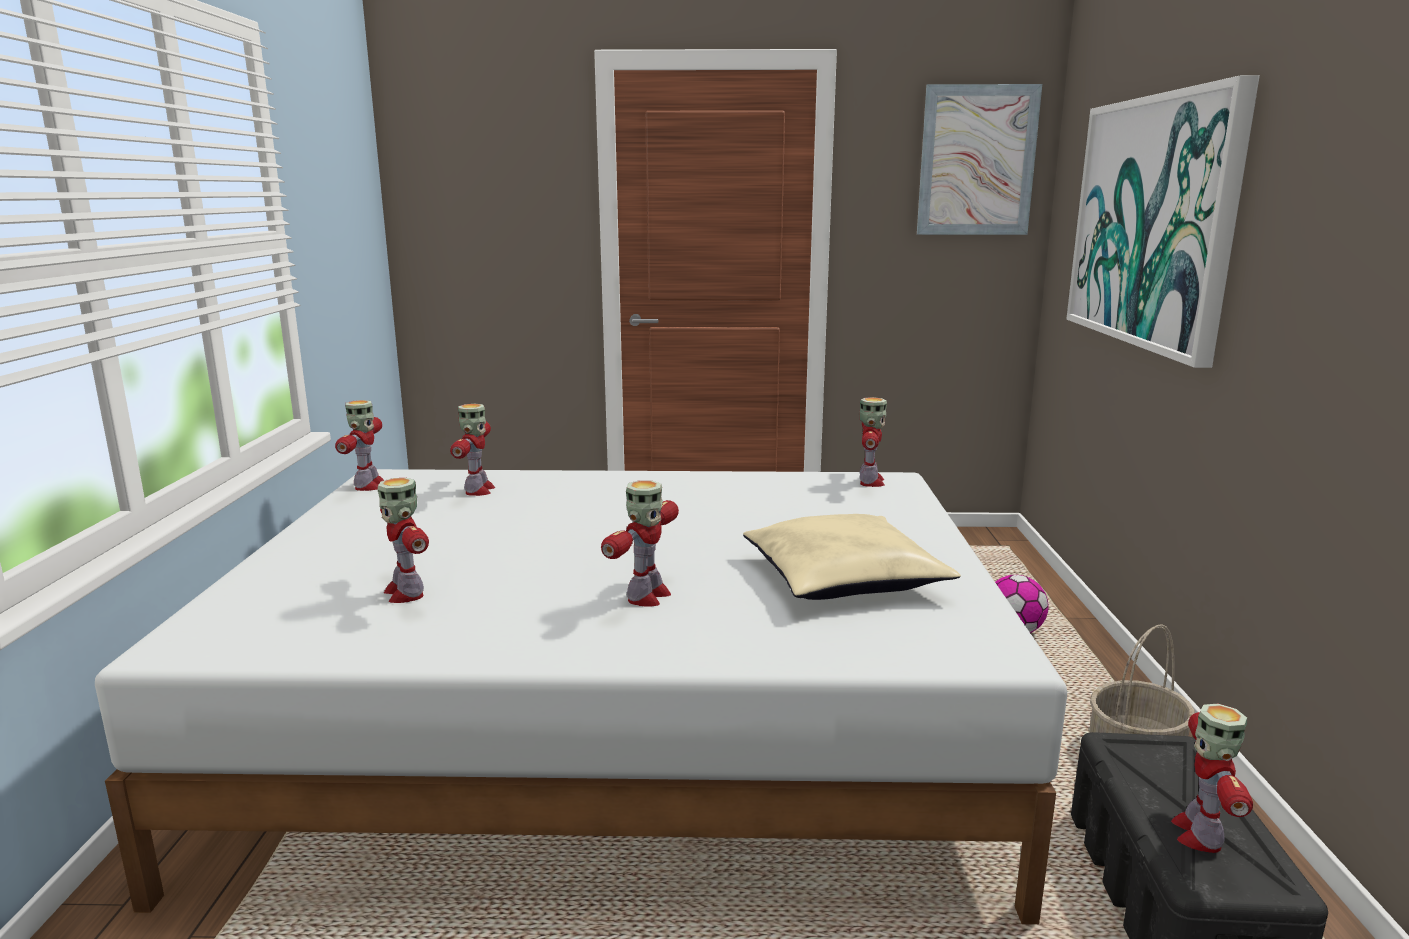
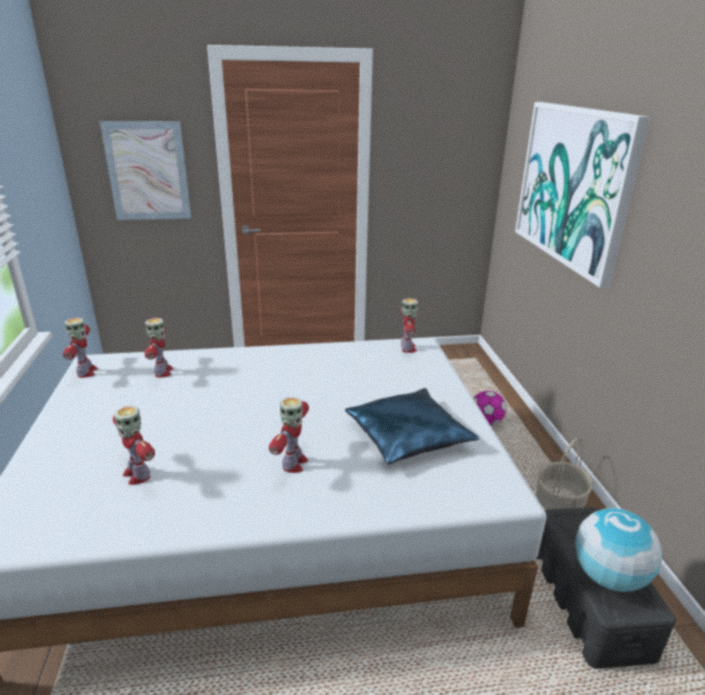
camera: 10 degrees left, 10 degrees up
(842, 577) = (407, 435): beige pillow -> blue pillow
(977, 161) = (460, 124): picture -> picture (148, 171)
(1198, 833) = (608, 576): toy robot -> globe

